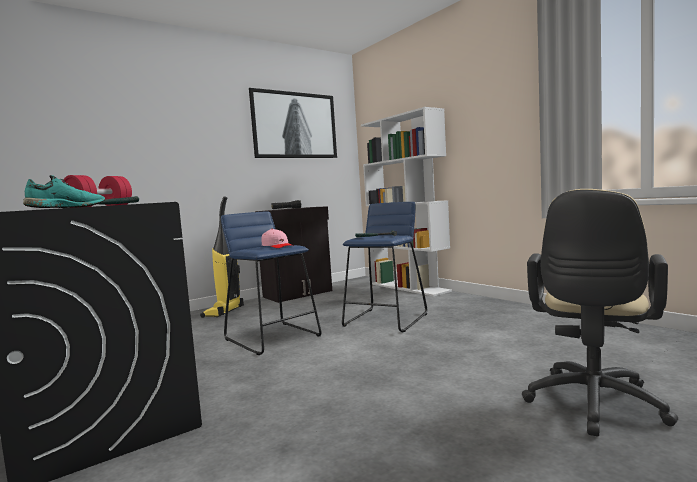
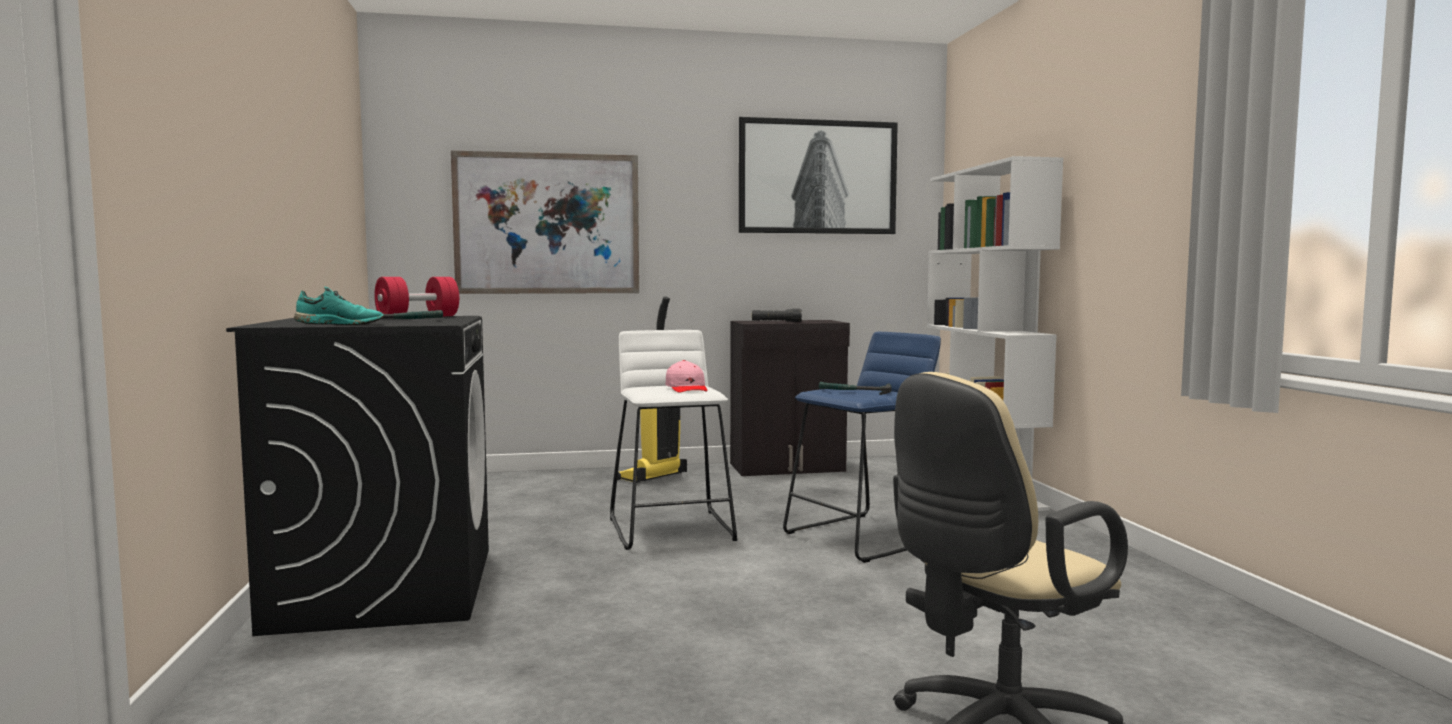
camera: 25 degrees right, 0 degrees up
(130, 153) = (547, 224): none -> picture
(273, 337) = (673, 529): blue stool -> white stool

